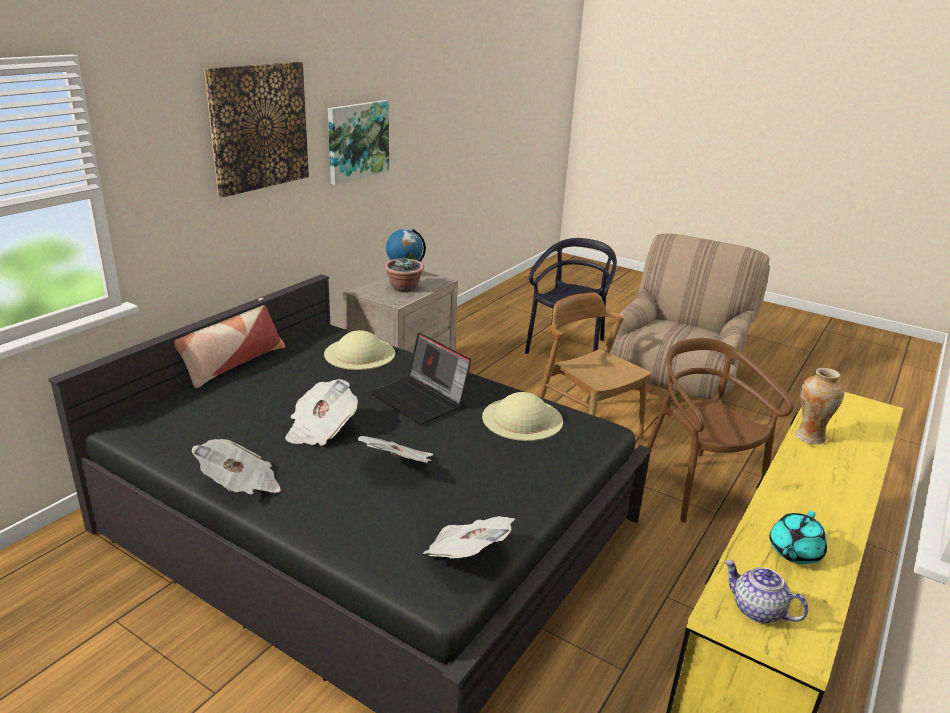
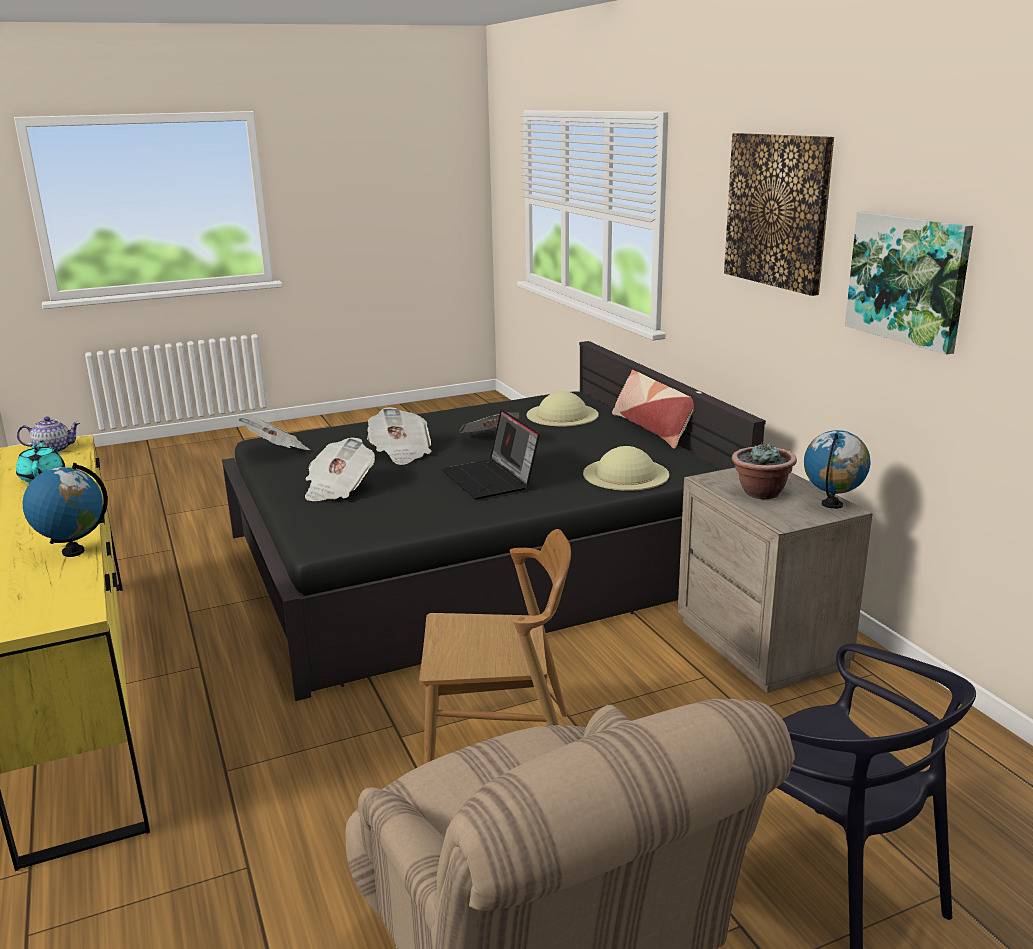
camera: 125 degrees right, 5 degrees down
(241, 485) = (449, 414): newspaper -> newspaper (338, 489)
(421, 399) = (491, 480): laptop -> laptop turned 105 degrees counterclockwise
(522, 418) = (396, 512): beige hat -> beige hat (562, 414)
(697, 486) = (280, 788): brown chair -> none
(809, 436) = (73, 551): vase -> globe

